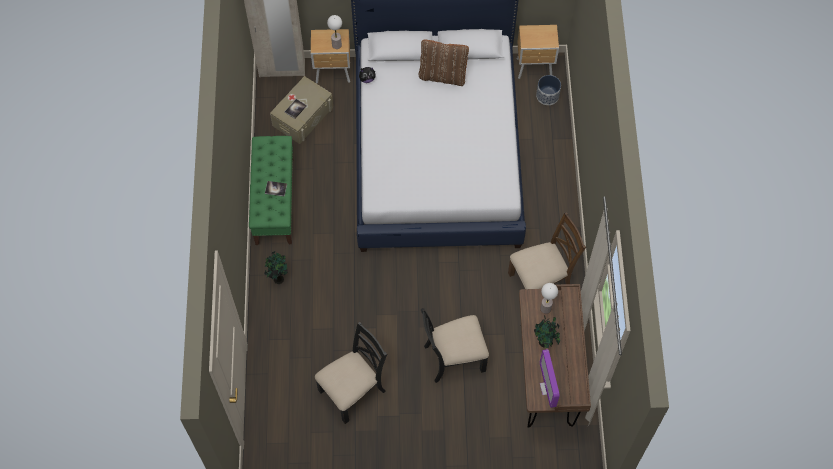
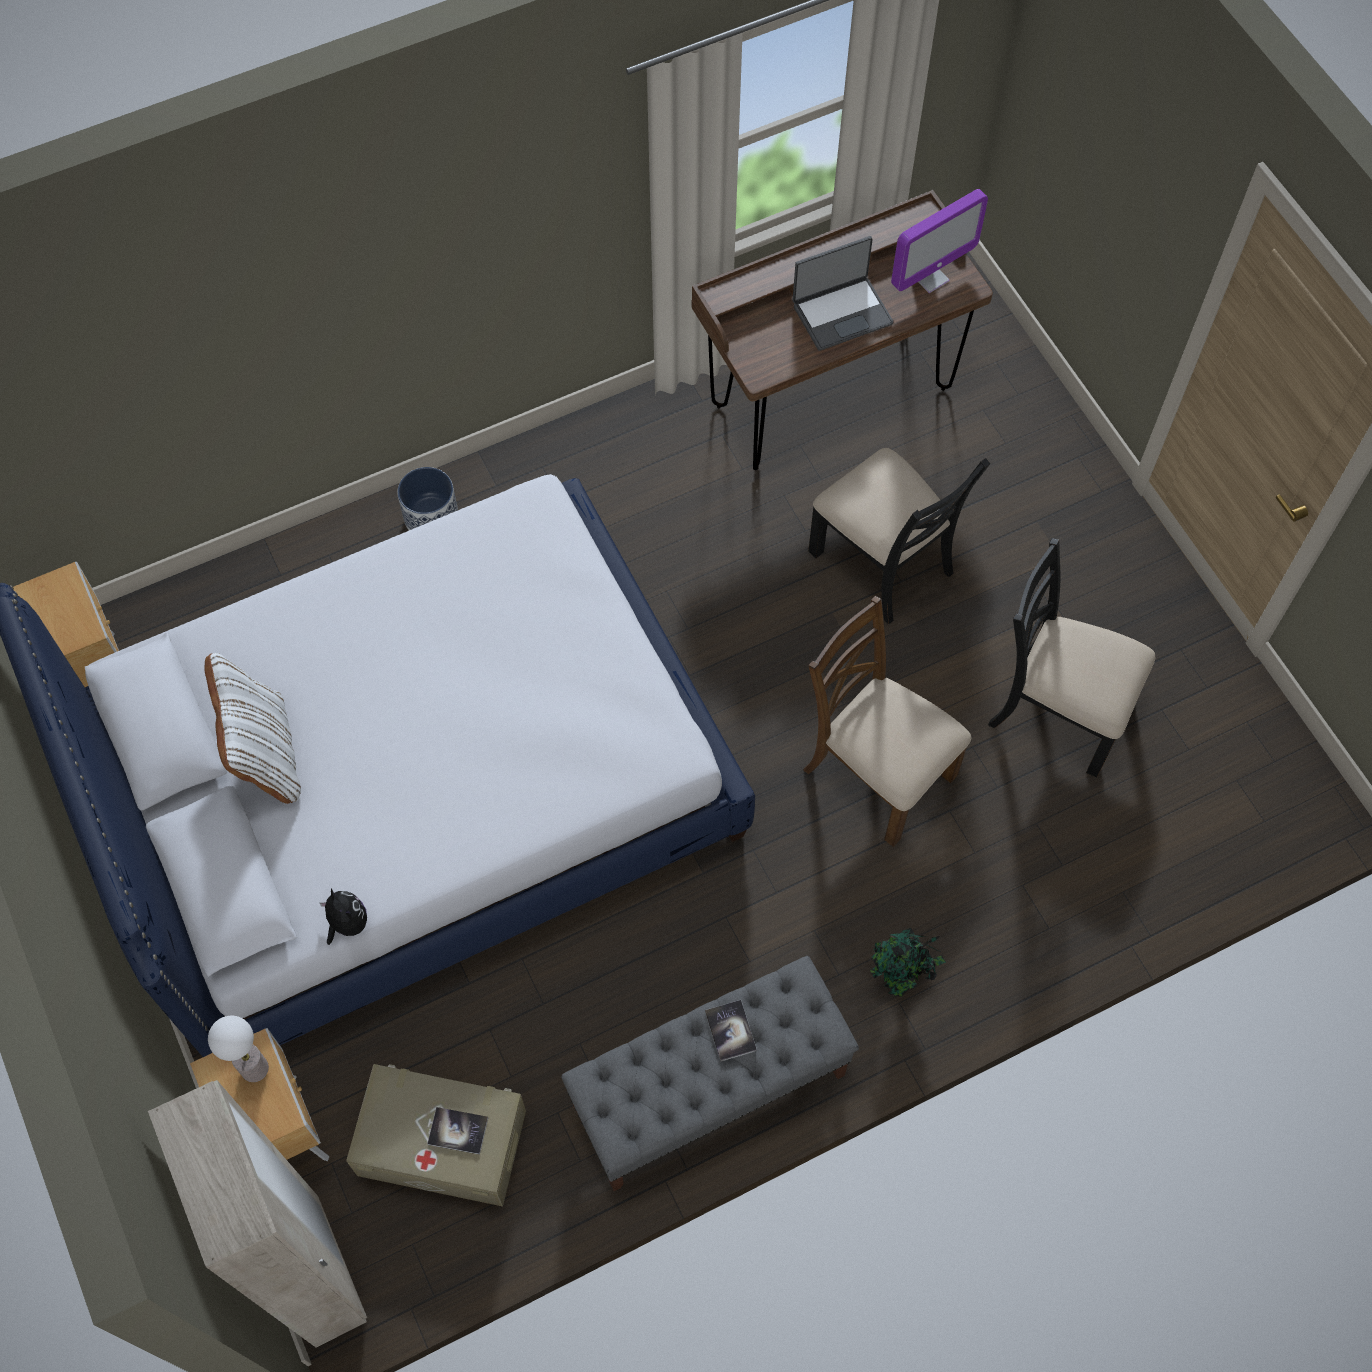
camera: 115 degrees left, 0 degrees up
(274, 200) = (708, 1091): green bench -> grey bench
(443, 75) = (265, 754): brown pillow -> white pillow
(541, 281) = (636, 476): brown chair -> brown chair (877, 772)
(545, 308) = (768, 337): table lamp -> none
(545, 343) = (841, 313): potted plant -> laptop
(547, 96) = (167, 625): planter -> planter (431, 516)

